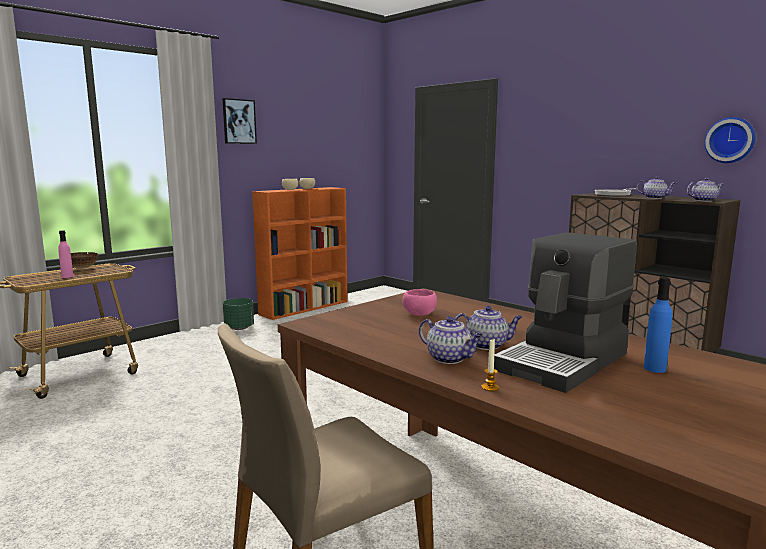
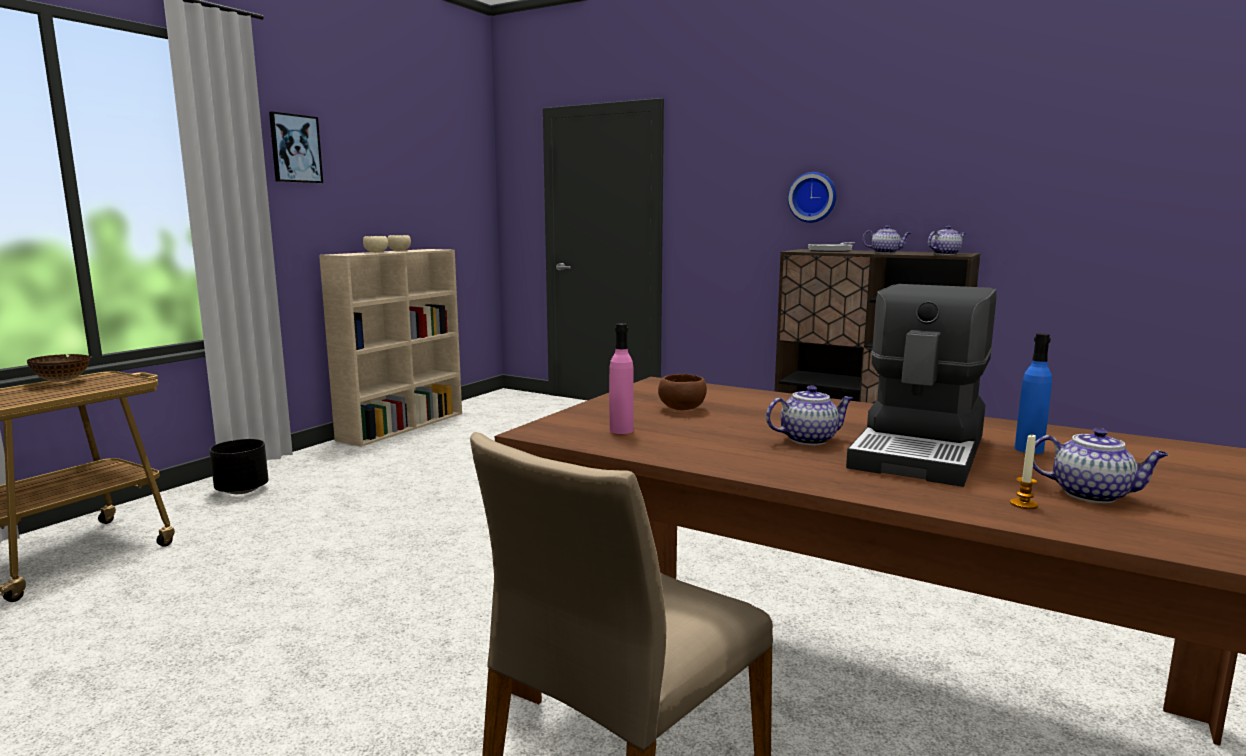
camera: 15 degrees left, 0 degrees up
(67, 276) = (44, 395): pink bottle -> pink bottle (621, 430)
(189, 343) = (242, 490): none -> black planter
(239, 328) = (314, 462): green planter -> none
(305, 307) = (403, 426): orange bookcase -> beige bookcase
(420, 314) = (683, 409): pink bowl -> brown bowl
(450, 358) = (781, 460): teapot -> teapot (1092, 494)
(490, 387) = (868, 490): candle -> candle (1023, 504)
(730, 140) = (965, 180): wall clock -> wall clock (813, 197)

